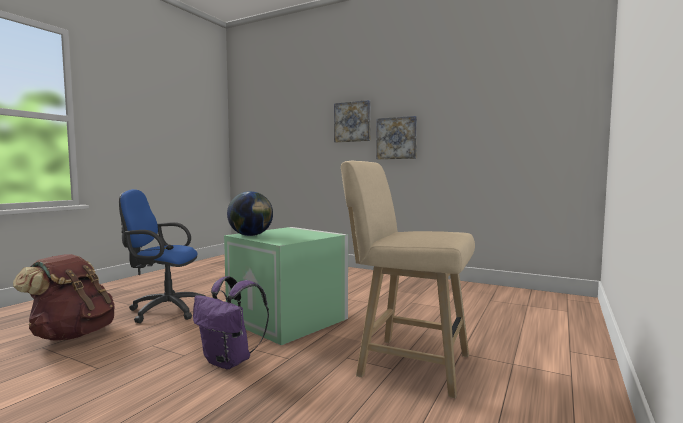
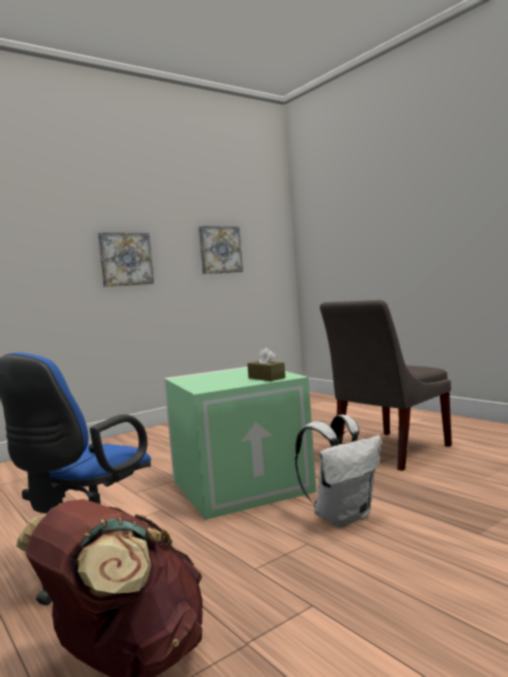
camera: 65 degrees left, 0 degrees up
(230, 361) = (343, 516): purple backpack -> white backpack
(251, 235) = (219, 385): globe -> none
(277, 239) = (266, 378): none -> brown tissue box
(352, 122) = (59, 234): picture -> picture (220, 250)
(408, 364) = (388, 451): beige stool -> grey chair

